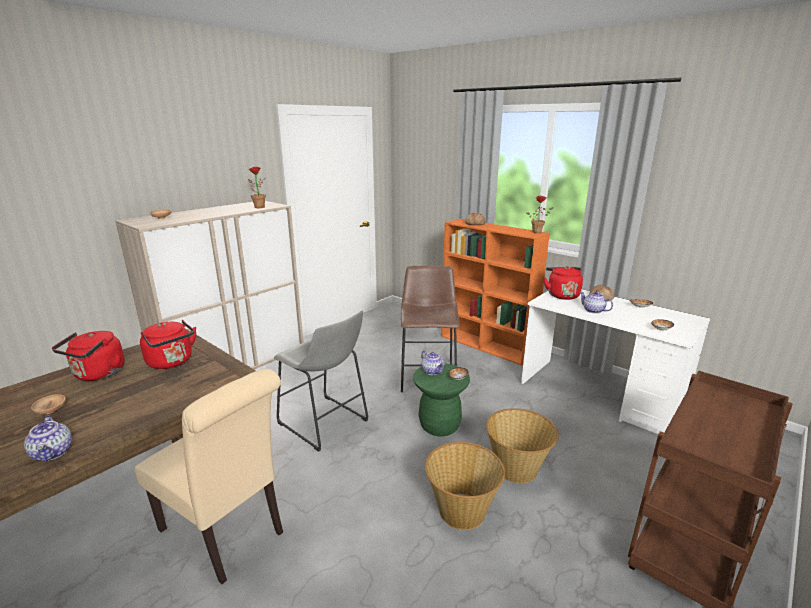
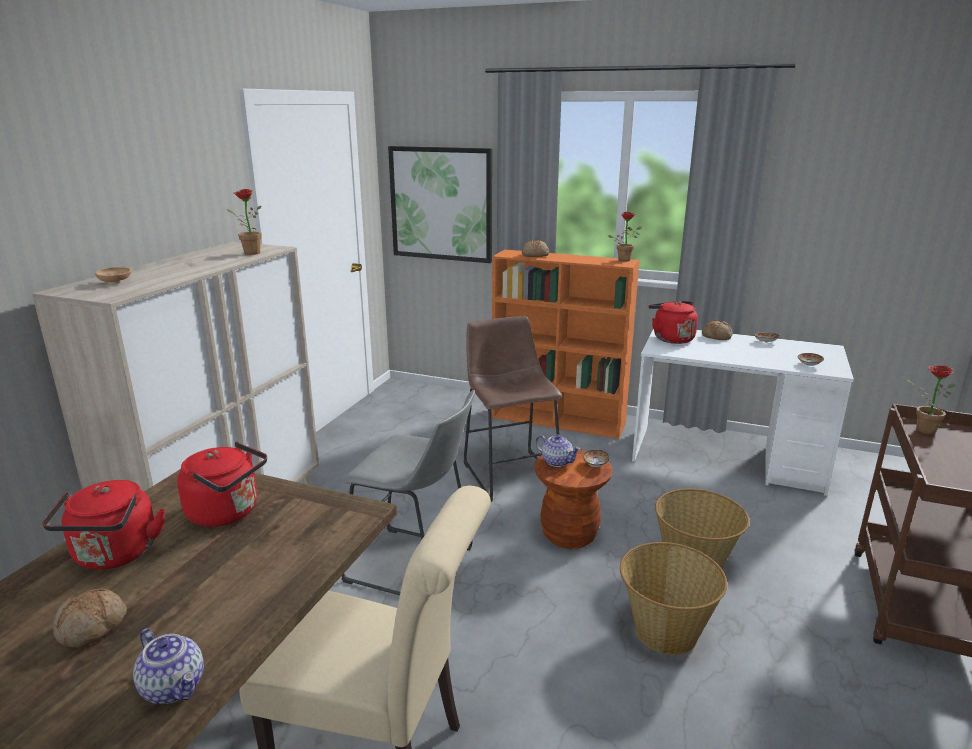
camera: 20 degrees left, 0 degrees up
(51, 410) = (93, 627): brown bowl -> bread
(426, 184) = (441, 204): none -> picture
(439, 425) = (569, 535): green stool -> brown stool
(593, 311) = (722, 353): teapot -> none
(714, 397) = (921, 429): none -> potted plant

